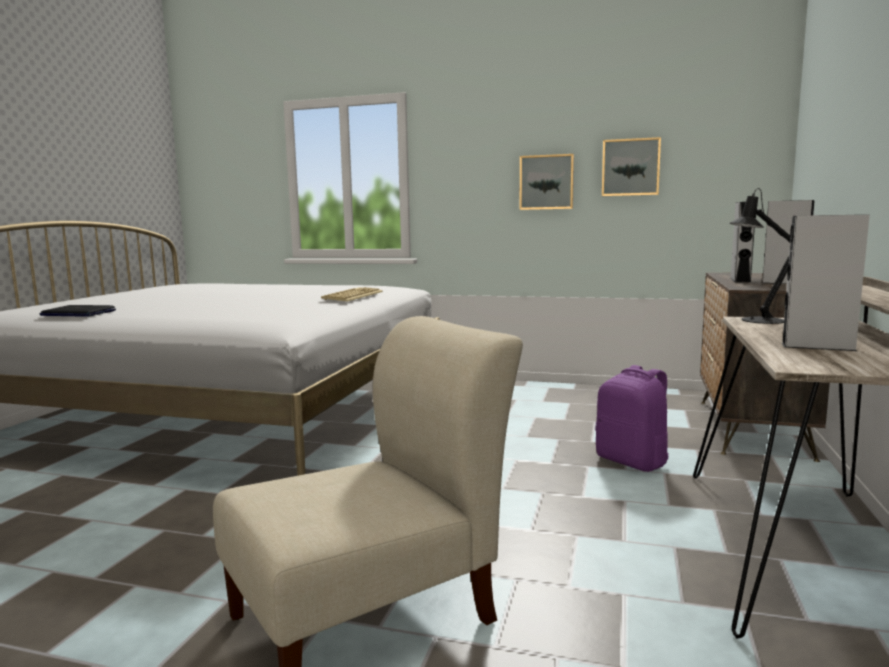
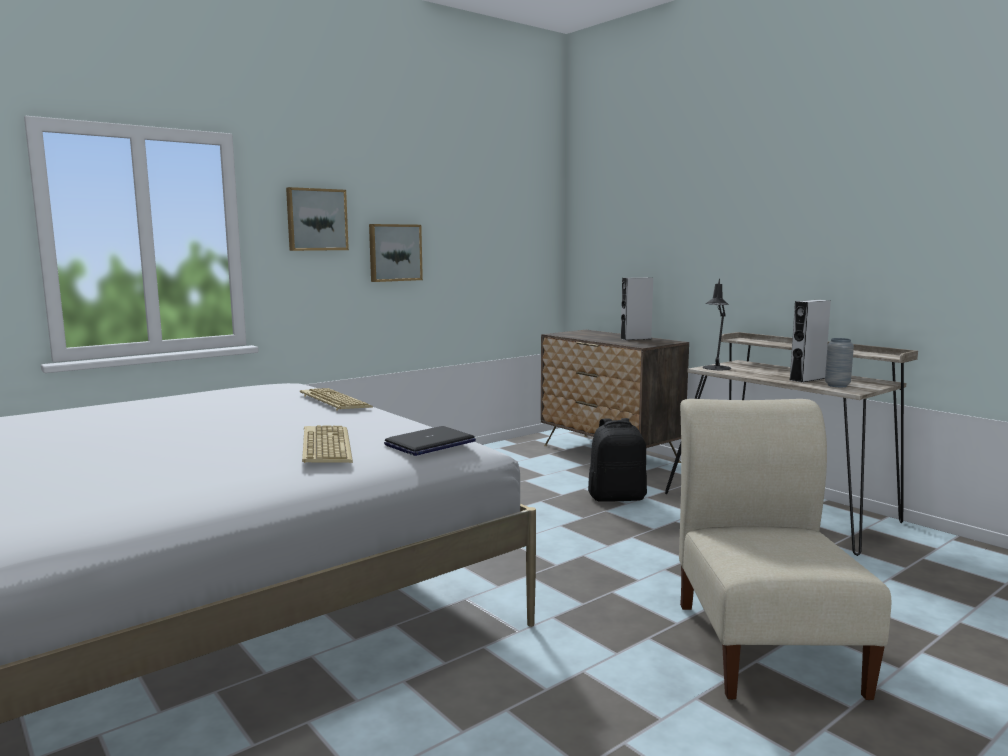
camera: 55 degrees left, 0 degrees up
(78, 313) = (106, 503): laptop -> laptop (430, 443)
(223, 311) = (324, 446): none -> keyboard
(630, 167) = (463, 240): picture -> picture (316, 219)
(633, 461) = (617, 497): purple backpack -> black backpack
(740, 280) = (602, 339): grey speaker -> none
(815, 358) = (837, 385): none -> grey vase

